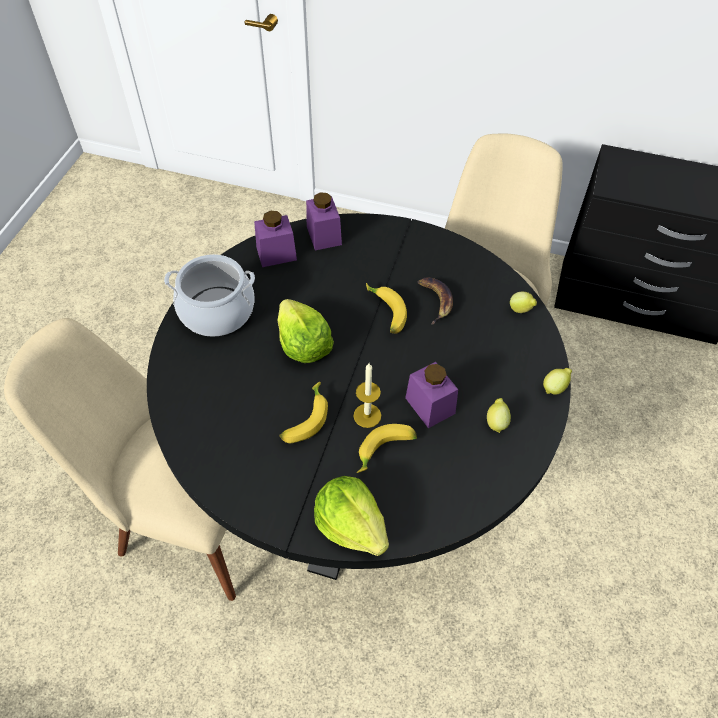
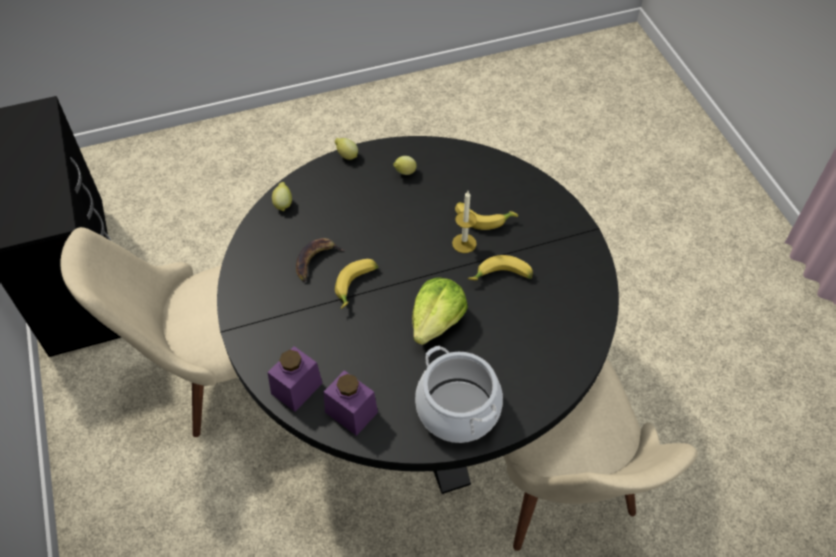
camera: 125 degrees left, 0 degrees up
(351, 524) = (550, 206): lettuce -> none
(430, 405) = (423, 213): purple jar -> none

